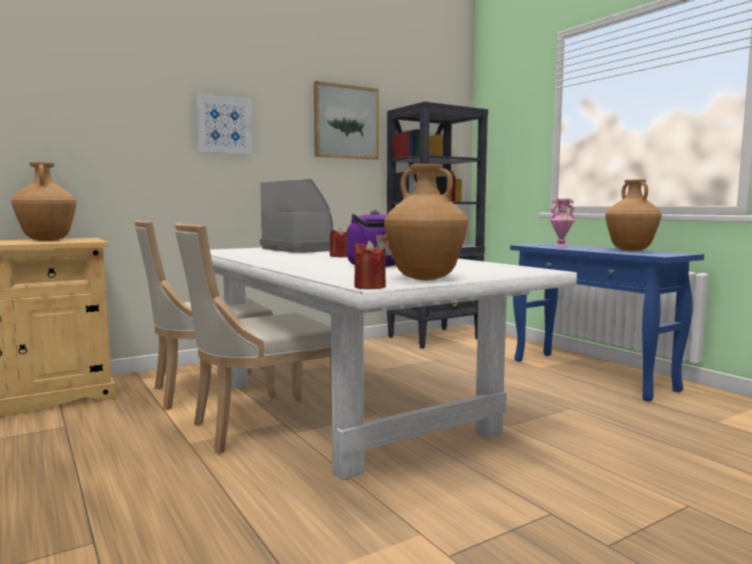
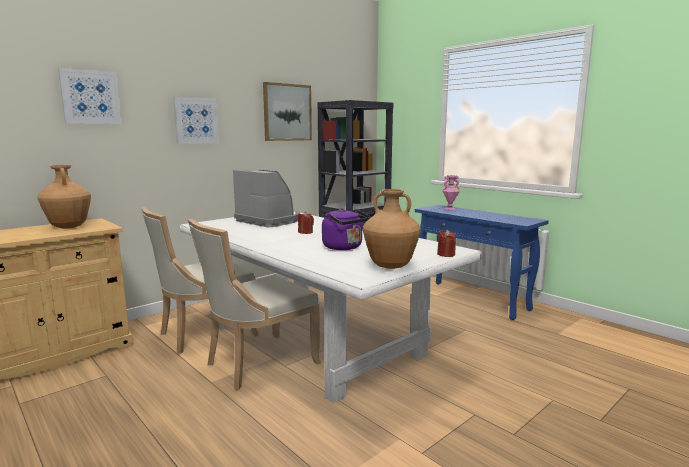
camera: 10 degrees left, 5 degrees up
(91, 88) = (90, 97): none -> picture
(370, 287) = (362, 281): red candle -> red candle (446, 254)
(630, 250) = (499, 215): brown vase -> none

